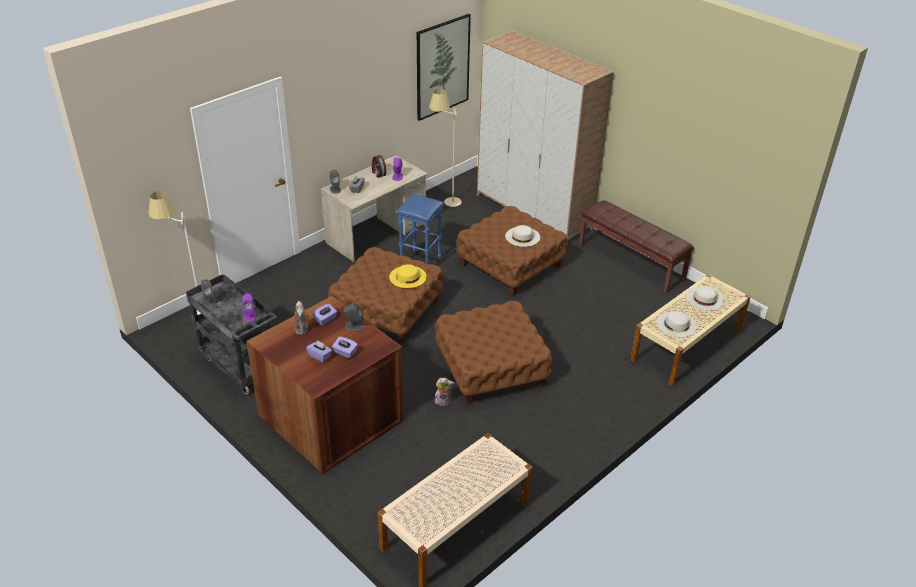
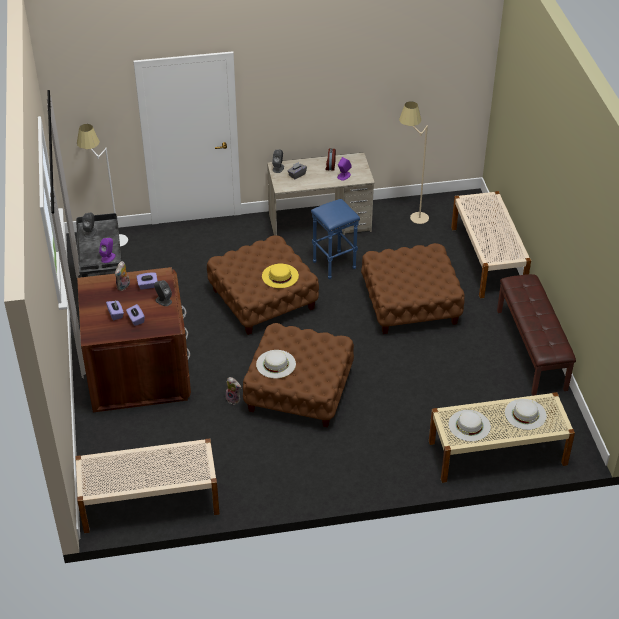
camera: 35 degrees right, 5 degrees up
(442, 67) = (437, 79): picture -> none
(522, 236) = (418, 280): white hat -> white hat (276, 364)
(534, 212) = (488, 259): white wardrobe -> beige bench

